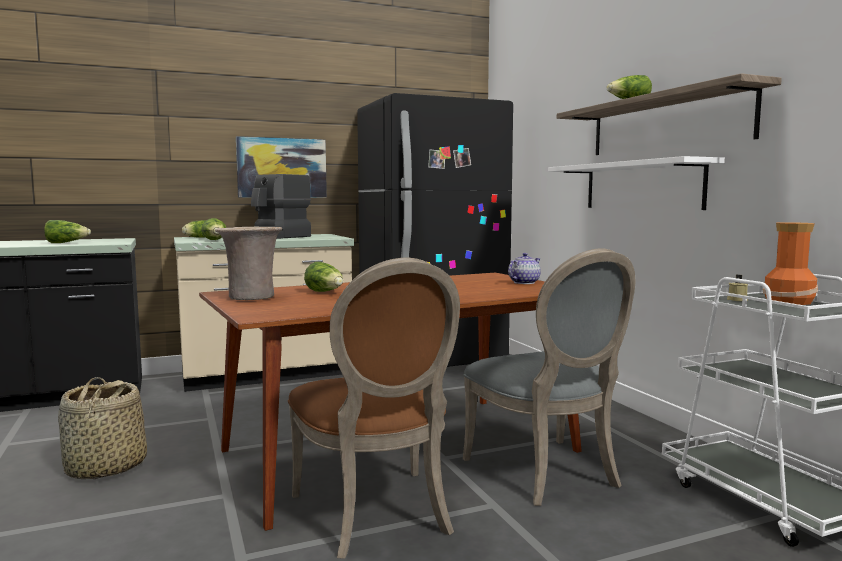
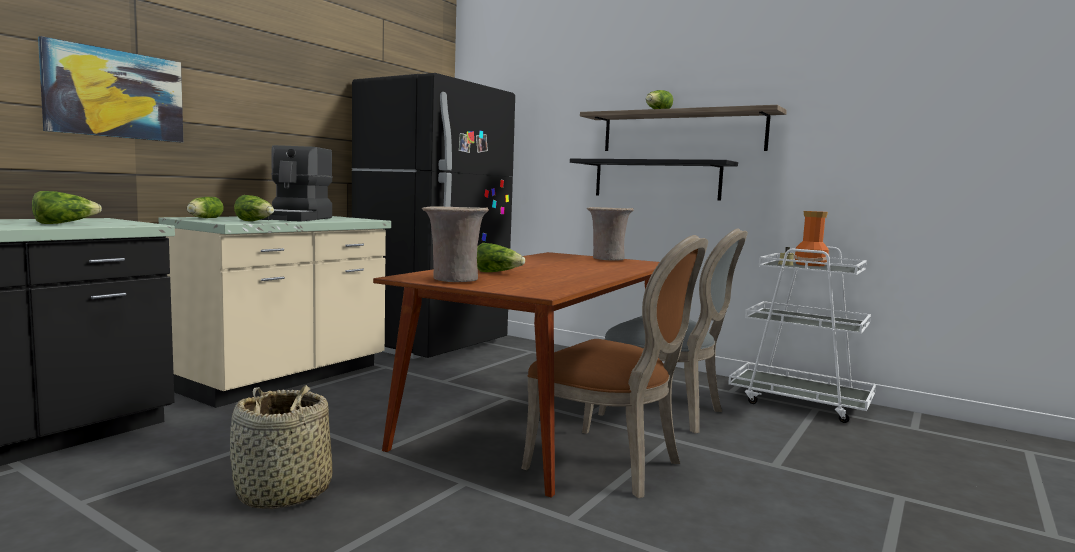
camera: 35 degrees left, 0 degrees up
(282, 168) = (278, 138): picture -> picture (115, 94)
(523, 282) = (606, 259): teapot -> beige vase
(641, 186) = (656, 179): white shelf -> black shelf

